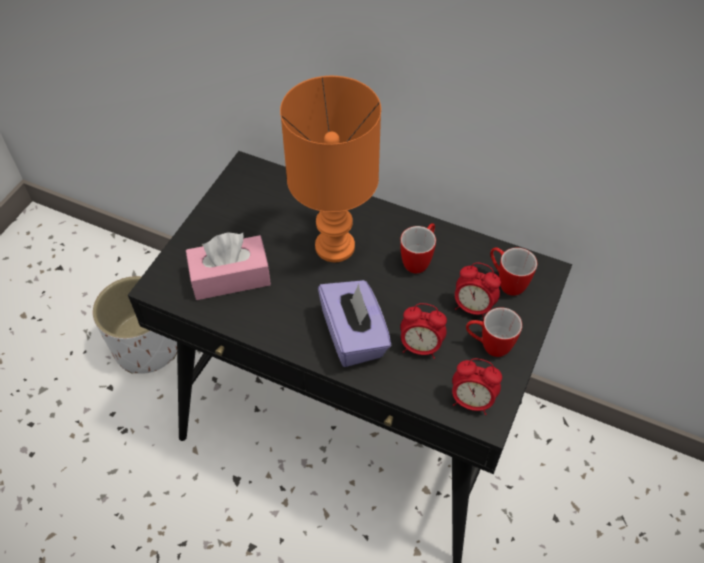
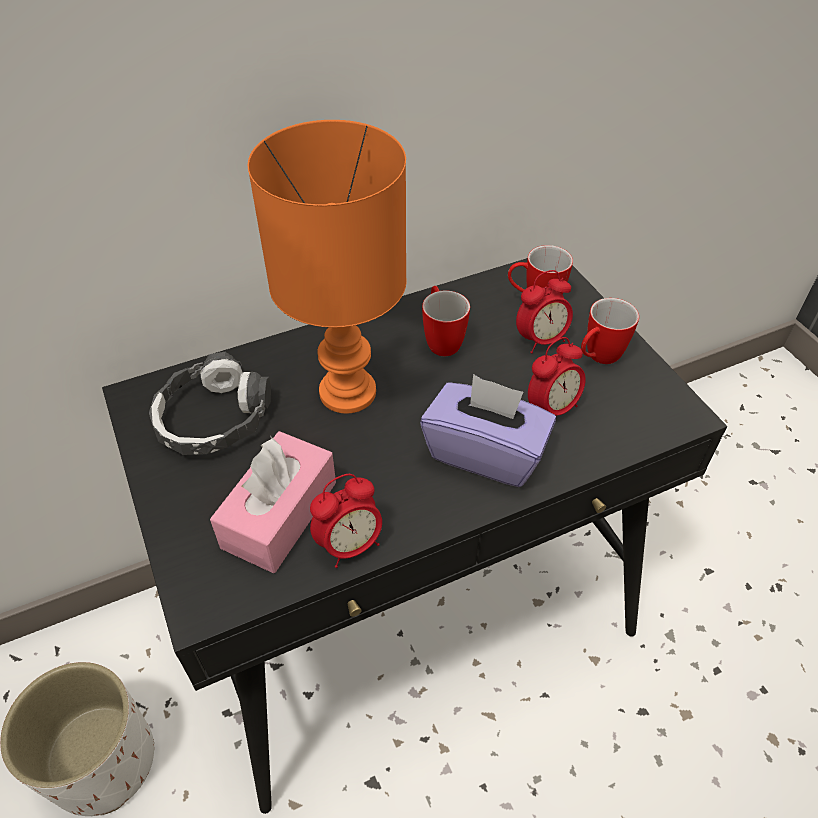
camera: 50 degrees left, 5 degrees down
(262, 206) = (213, 418): none -> headphones
(471, 401) = (653, 412): alarm clock -> alarm clock (350, 545)

